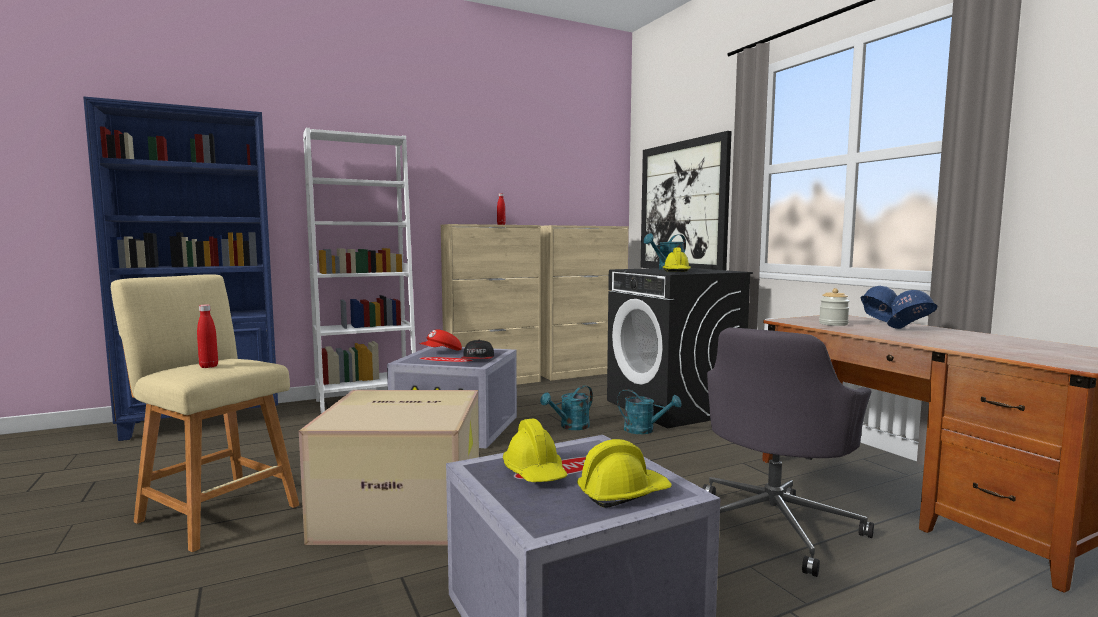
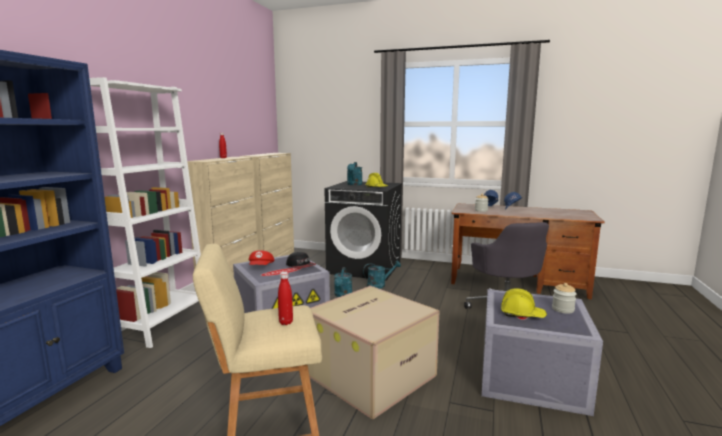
camera: 45 degrees left, 5 degrees up
(623, 494) = (563, 309): yellow hard hat -> jar
(682, 206) = (332, 141): picture -> none

